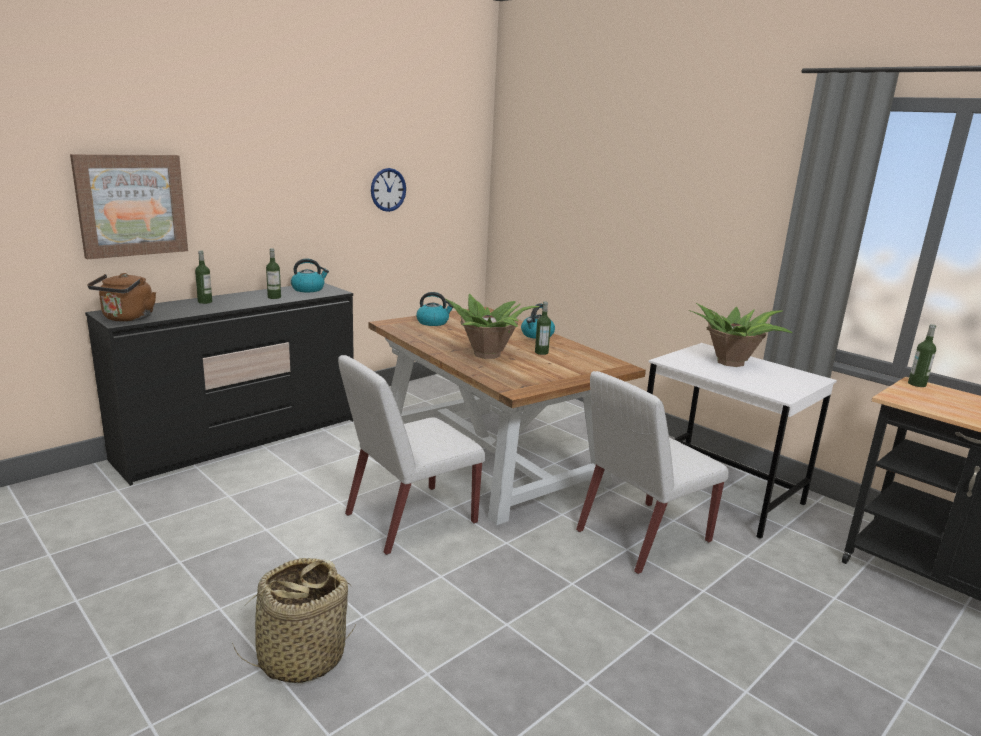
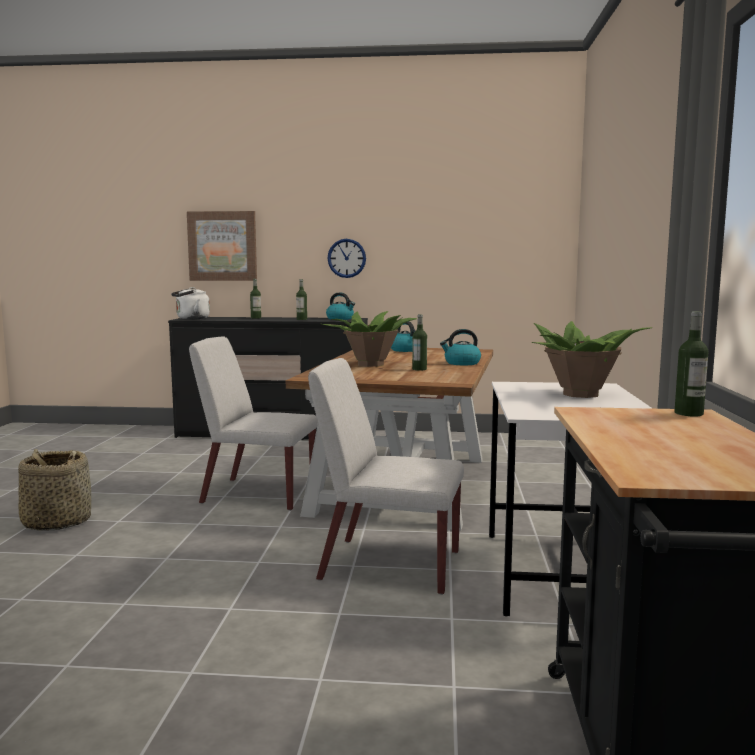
camera: 50 degrees right, 10 degrees down
(127, 318) = (191, 319): brown kettle -> white kettle
(388, 189) = (442, 240): wall clock -> wall clock (346, 258)

